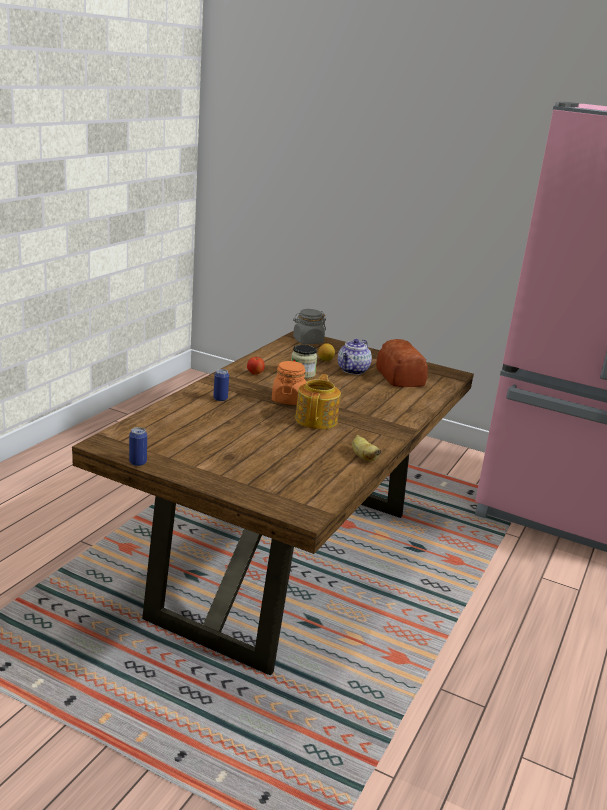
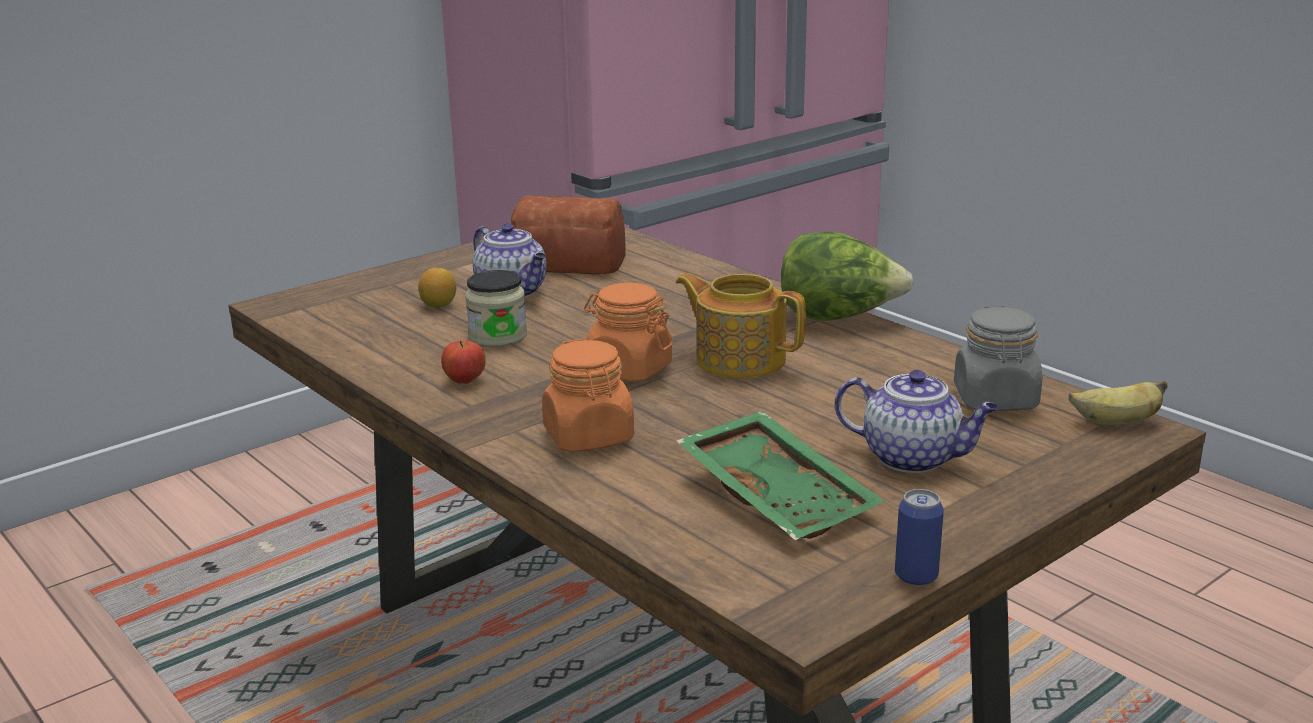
camera: 65 degrees left, 0 degrees up
(190, 435) = (780, 495): none -> green tray
(220, 399) = (589, 437): can -> orange jar
(239, 460) = (913, 458): none -> teapot
(308, 341) = (316, 304): grey jar -> grey jar (995, 399)
(363, 457) = (911, 348): banana -> banana (1116, 422)
(387, 438) = (838, 317): none -> lettuce

